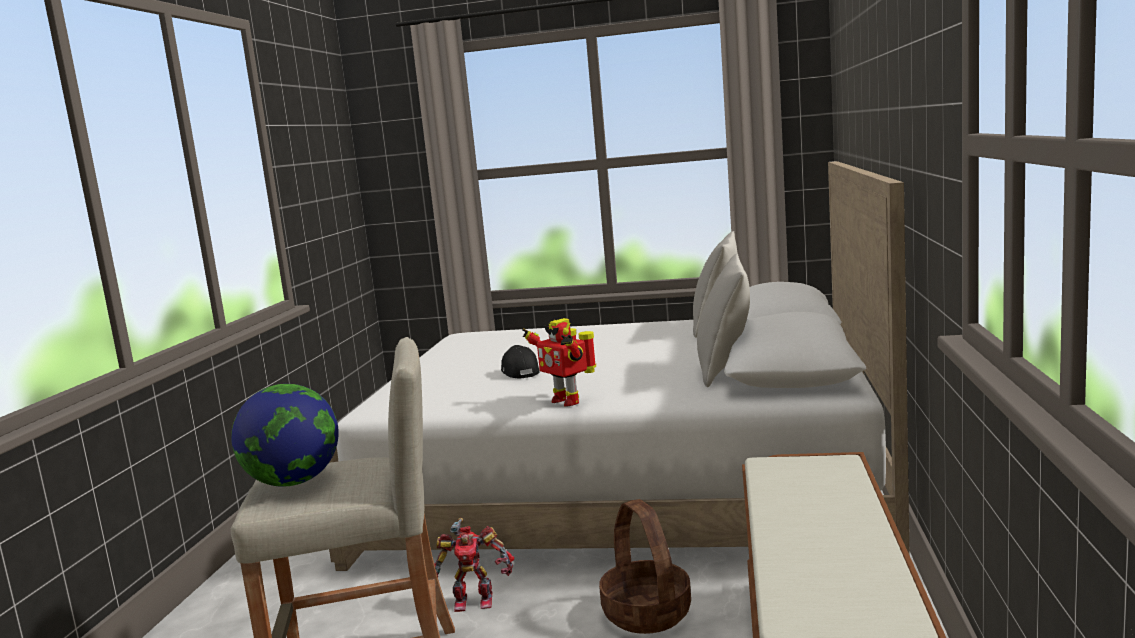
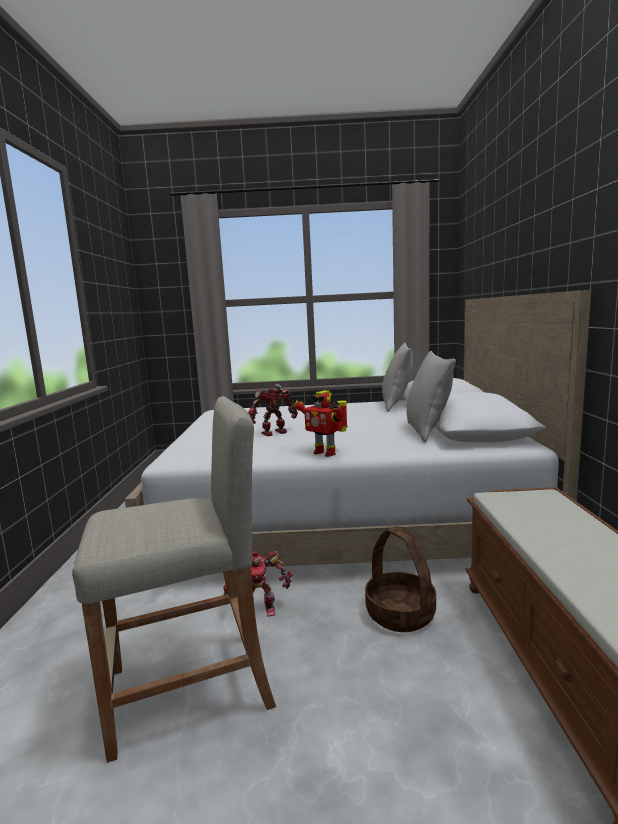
camera: 10 degrees left, 0 degrees up
(294, 482) = (128, 522): globe -> none
(519, 372) = (275, 433): black cap -> toy robot

